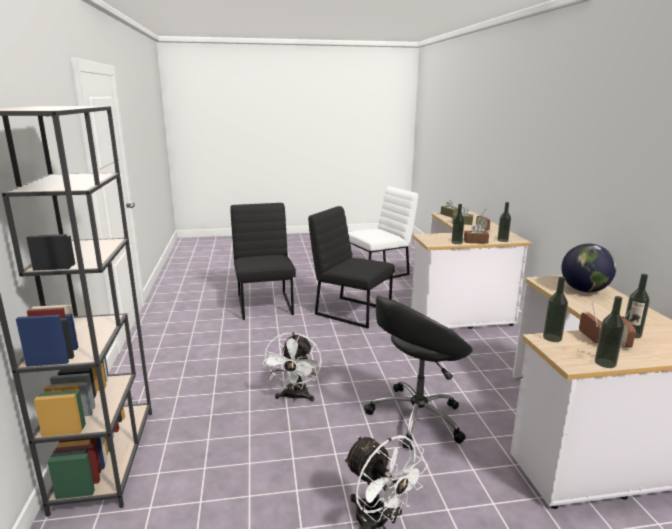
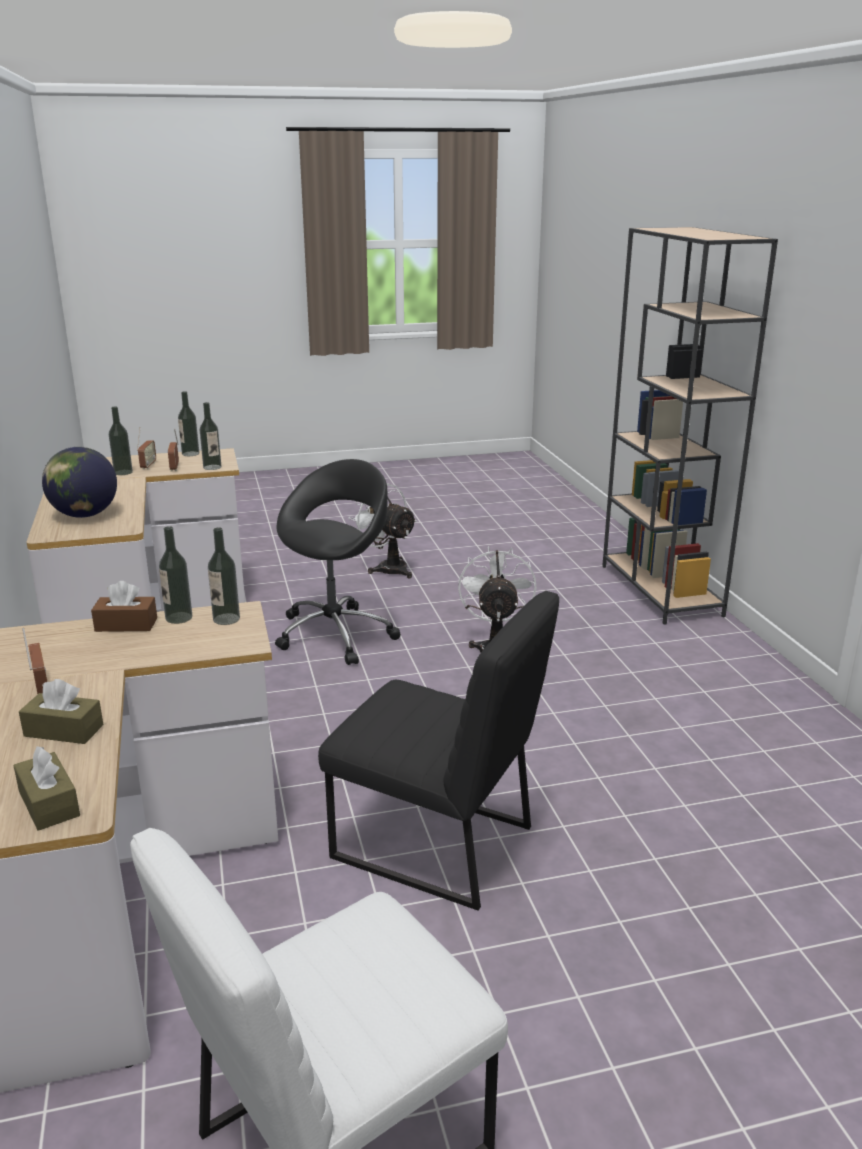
camera: 175 degrees right, 5 degrees up
(265, 304) = (683, 859): black chair -> none
(502, 240) = (50, 633): bottle -> bottle (226, 619)

